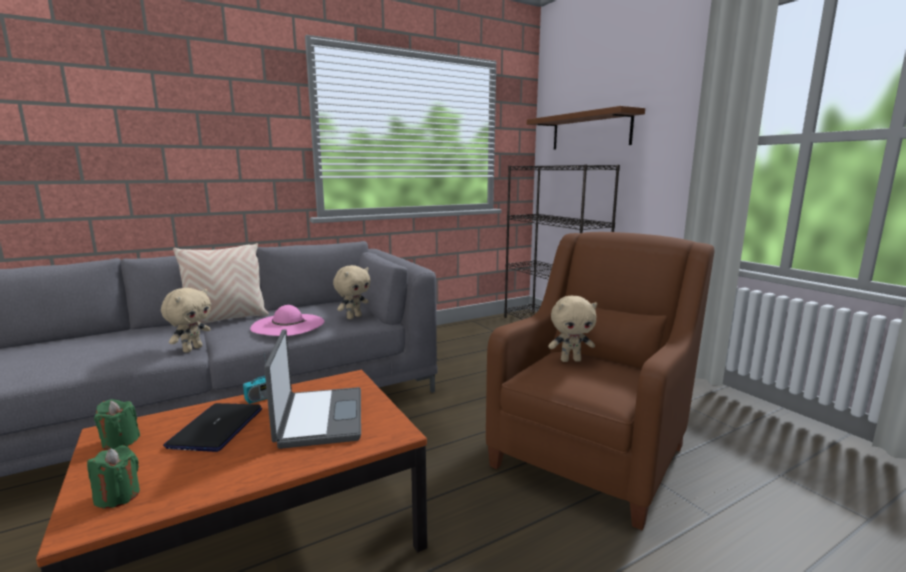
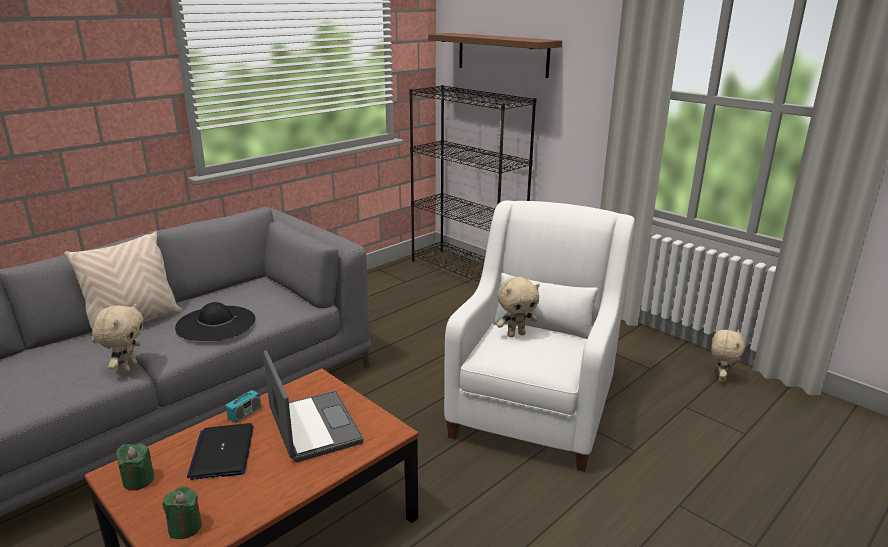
camera: 15 degrees left, 10 degrees up
(288, 325) = (216, 323): pink hat -> black hat
(353, 317) = (281, 303): beige plush toy -> beige plush toy (720, 377)
(592, 451) = (534, 408): brown armchair -> white armchair

